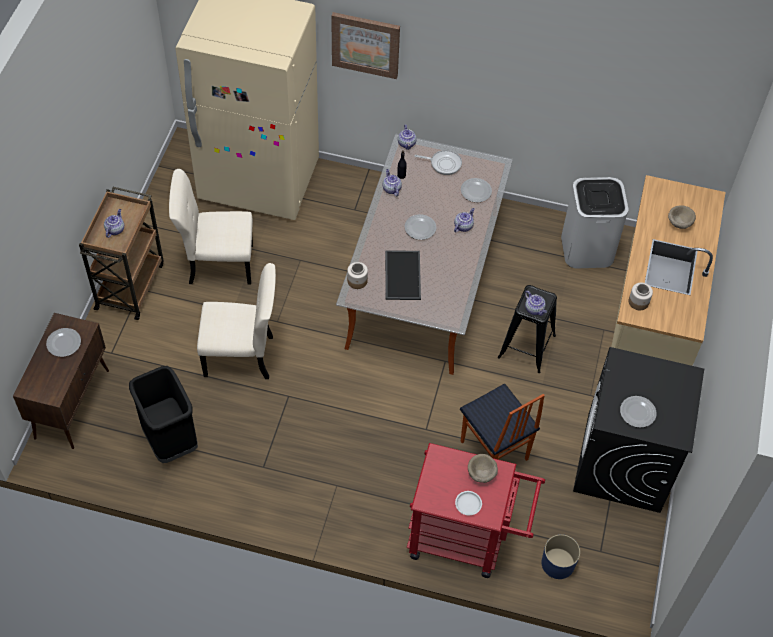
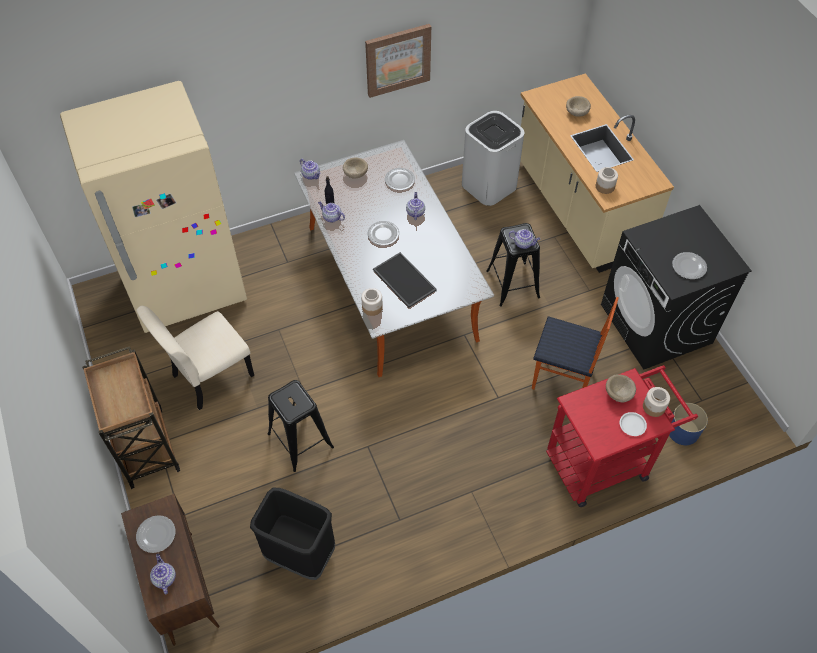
camera: 35 degrees left, 0 degrees up
(115, 229) = (120, 398): teapot -> teapot (164, 578)
(242, 356) = (300, 440): beige chair -> black stool
(365, 44) = (240, 98): picture -> picture (397, 59)
(443, 164) = (355, 174): frying pan -> beige bowl
(499, 503) = (654, 407): none -> jar

